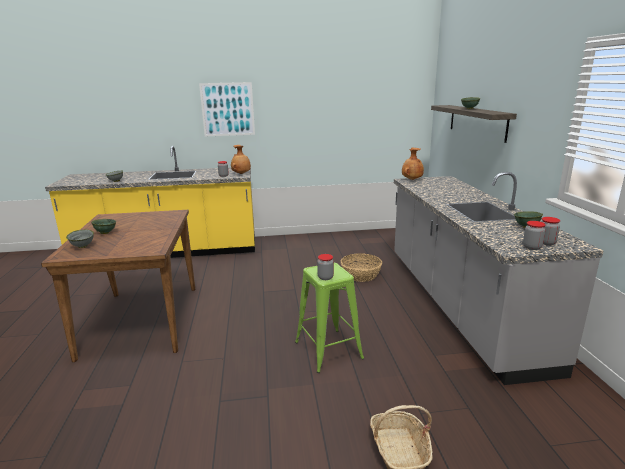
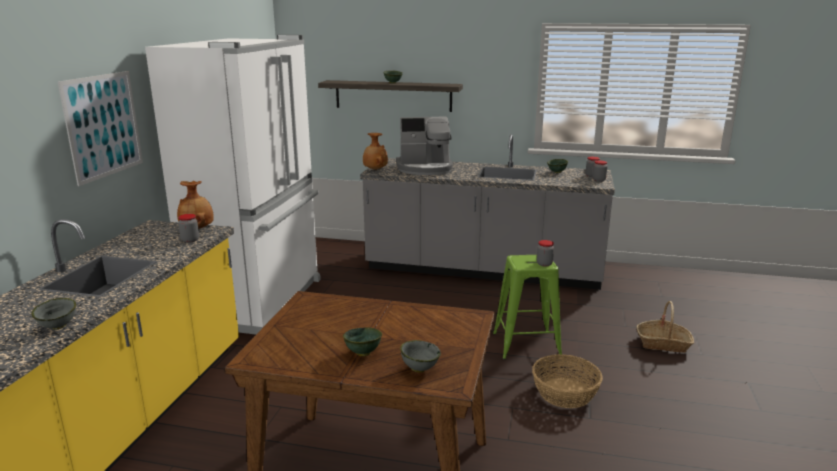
camera: 70 degrees left, 0 degrees up
(317, 244) = (261, 301): none -> white fridge
(361, 275) = (383, 295): basket -> basket (565, 393)
(441, 188) = (425, 168): none -> coffee machine

